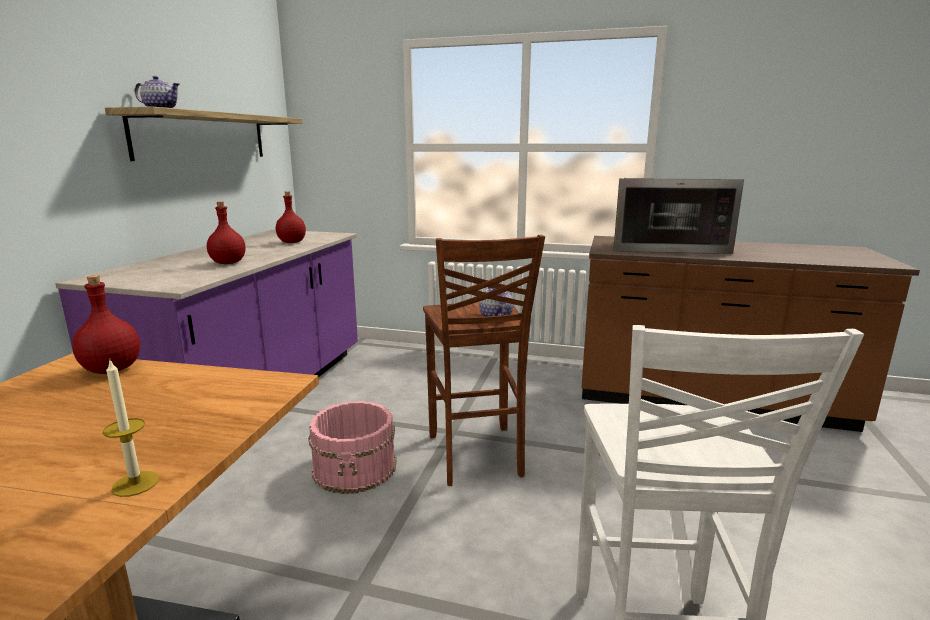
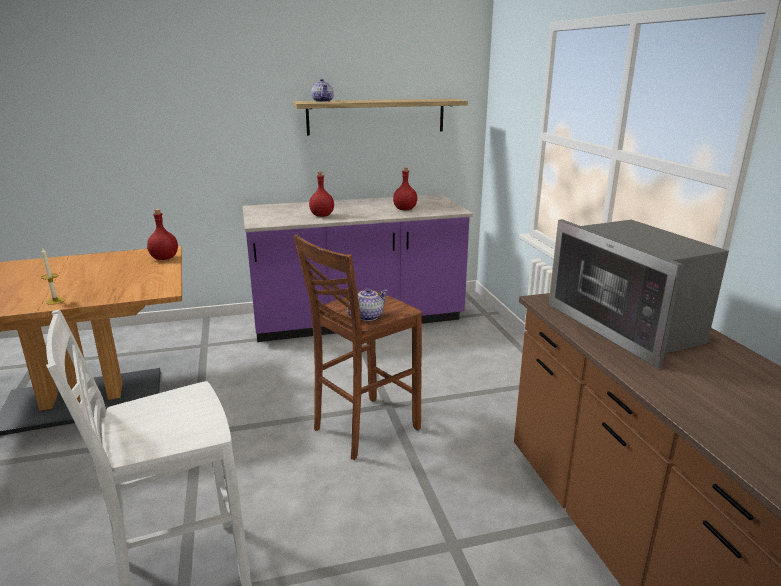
camera: 60 degrees right, 5 degrees up
(356, 467) = (307, 386): pink bucket -> none

